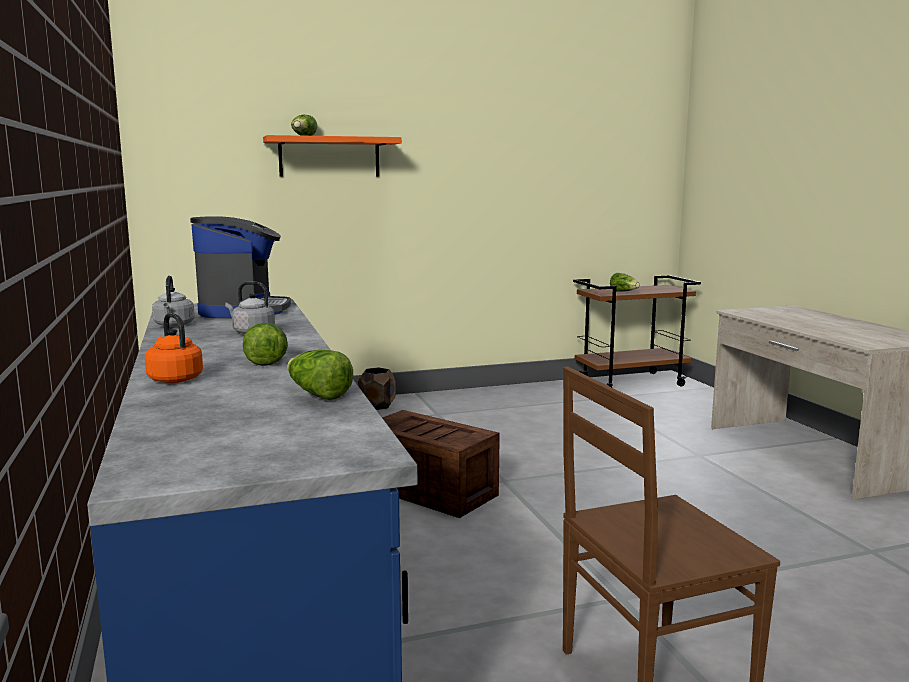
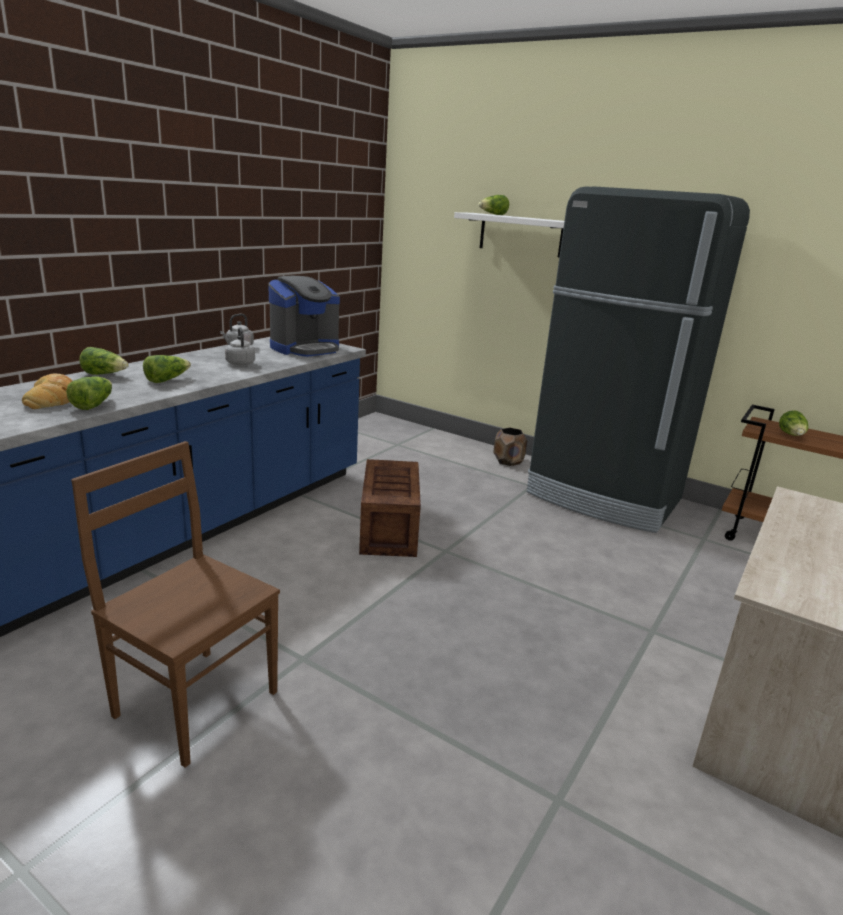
camera: 50 degrees right, 10 degrees up
(174, 379) = (105, 374): orange kettle -> lettuce
(248, 407) = (53, 398): none -> bread
(329, 157) = (521, 235): orange shelf -> white shelf
(496, 401) = (604, 497): none -> black fridge

